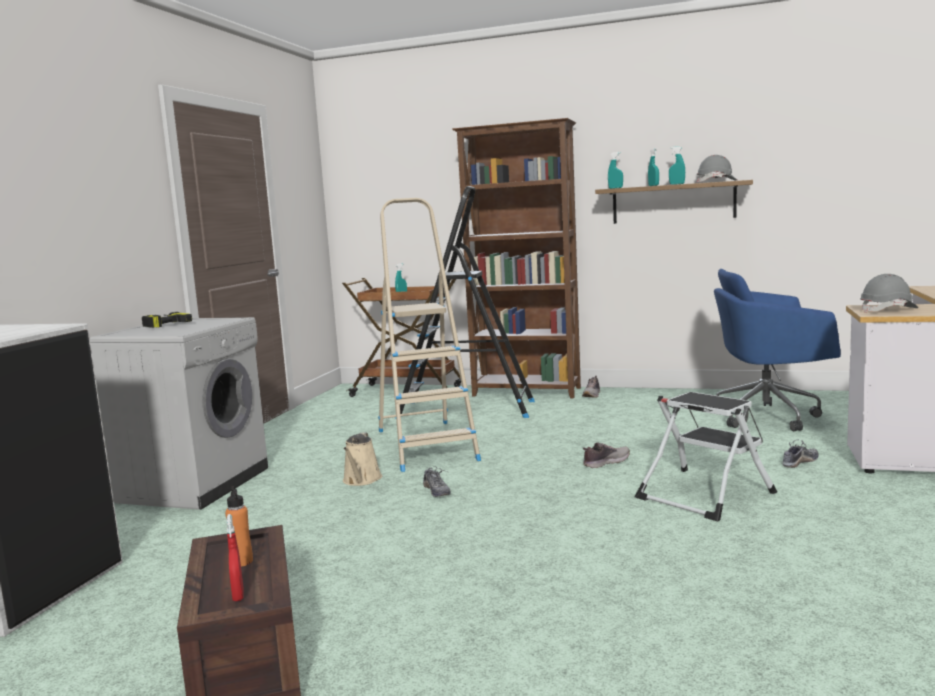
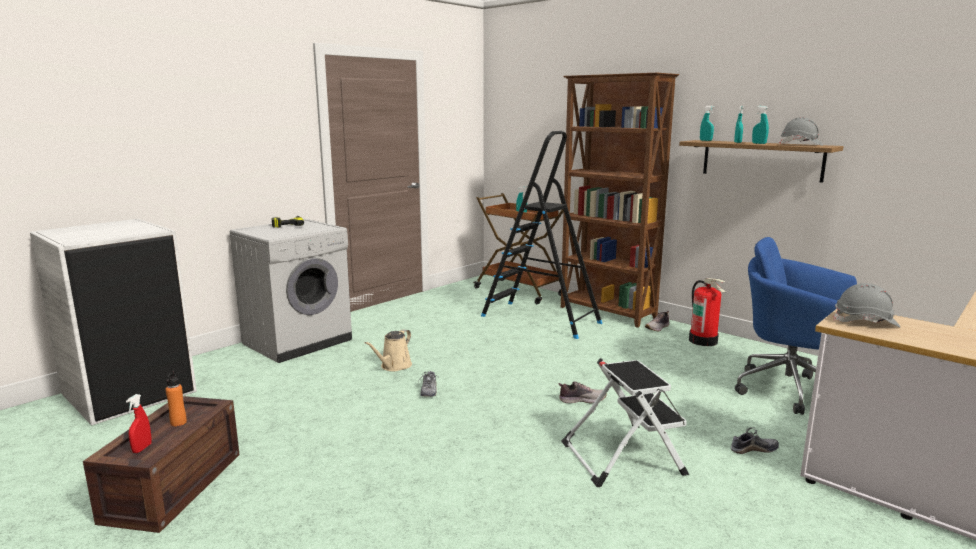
camera: 25 degrees right, 5 degrees up
(426, 444) = (472, 346): beige step ladder -> none
(647, 397) = (703, 341): none -> fire extinguisher

